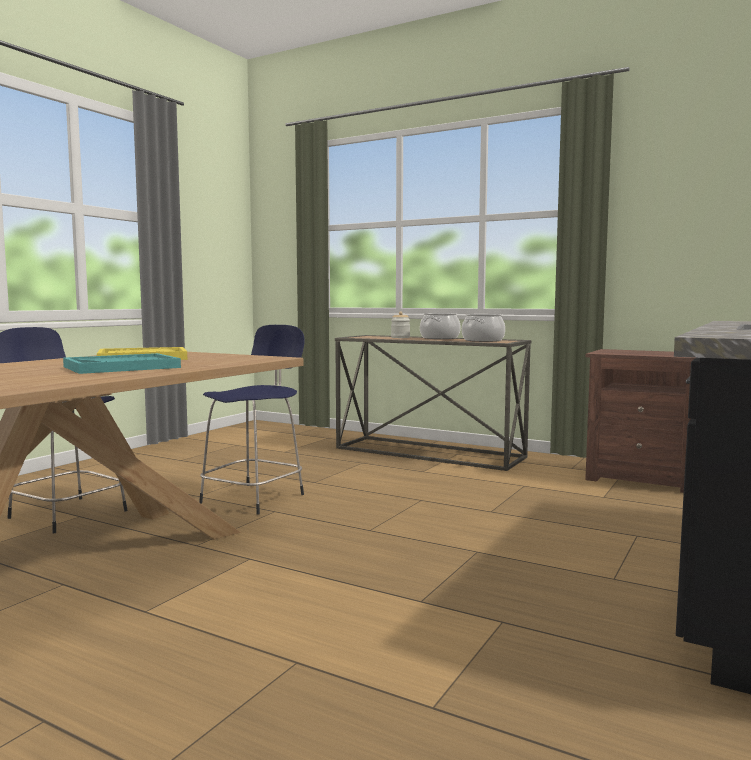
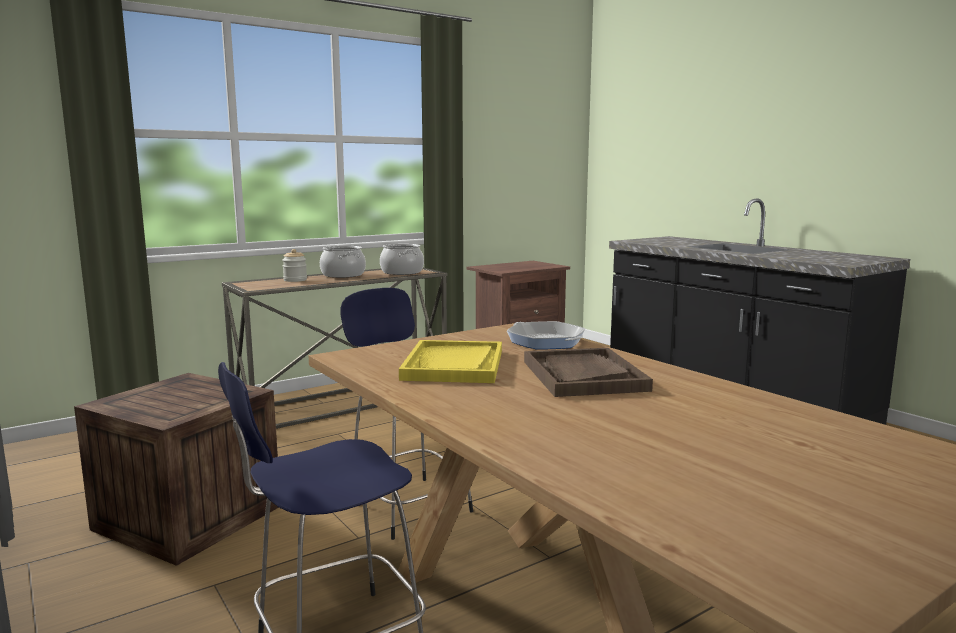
camera: 65 degrees left, 5 degrees up
(122, 367) = (583, 375): turquoise tray -> brown tray
(202, 463) = (188, 517): none -> crate
(229, 361) = (546, 341): none -> frying pan

